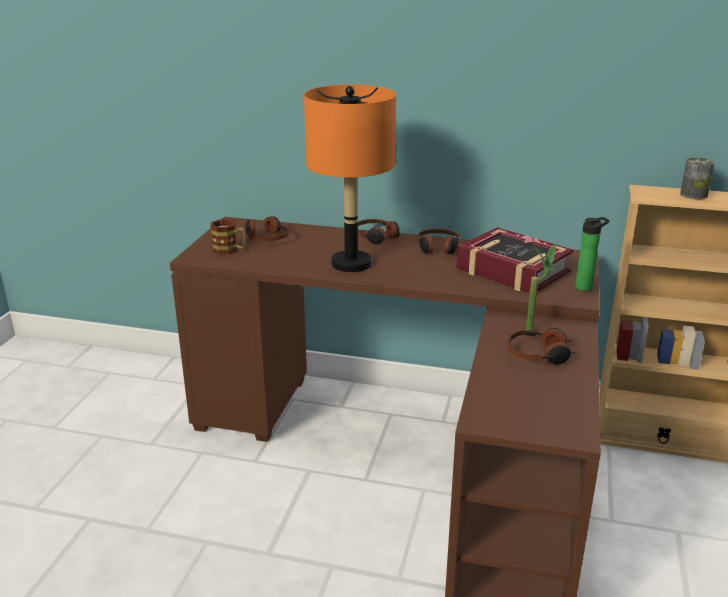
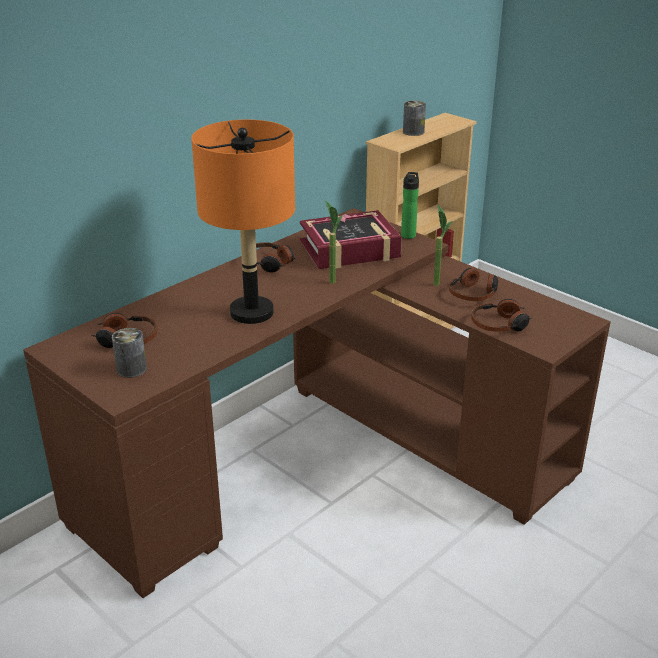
camera: 60 degrees left, 5 degrees up
(230, 250) = (131, 369): mug -> can
(376, 237) = (206, 282): headphones -> headphones (500, 324)
(447, 277) = (331, 279): none -> potted plant

